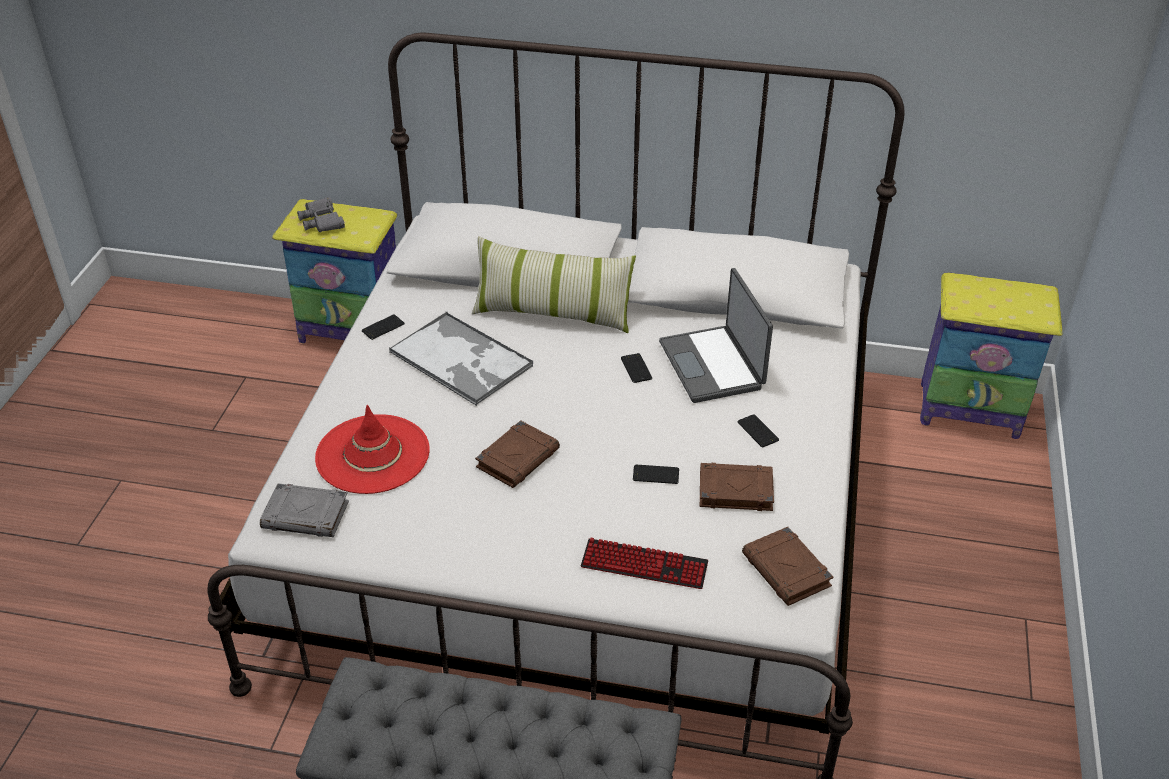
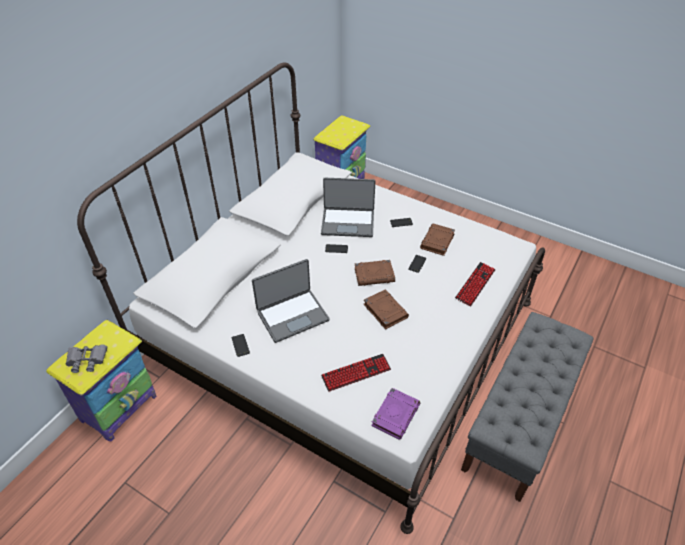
camera: 70 degrees left, 5 degrees up
(306, 515) = (395, 414): grey book -> purple book
(373, 454) = (356, 373): red hat -> keyboard
(462, 360) = (292, 315): tray -> laptop
(553, 313) = (272, 267): pillow -> none
(787, 571) = (491, 241): brown book -> brown book (374, 275)

